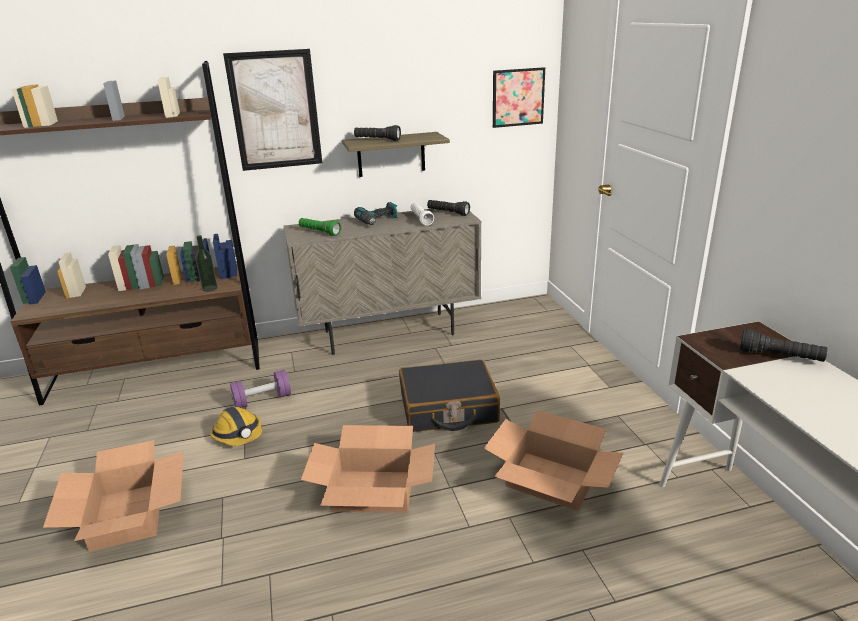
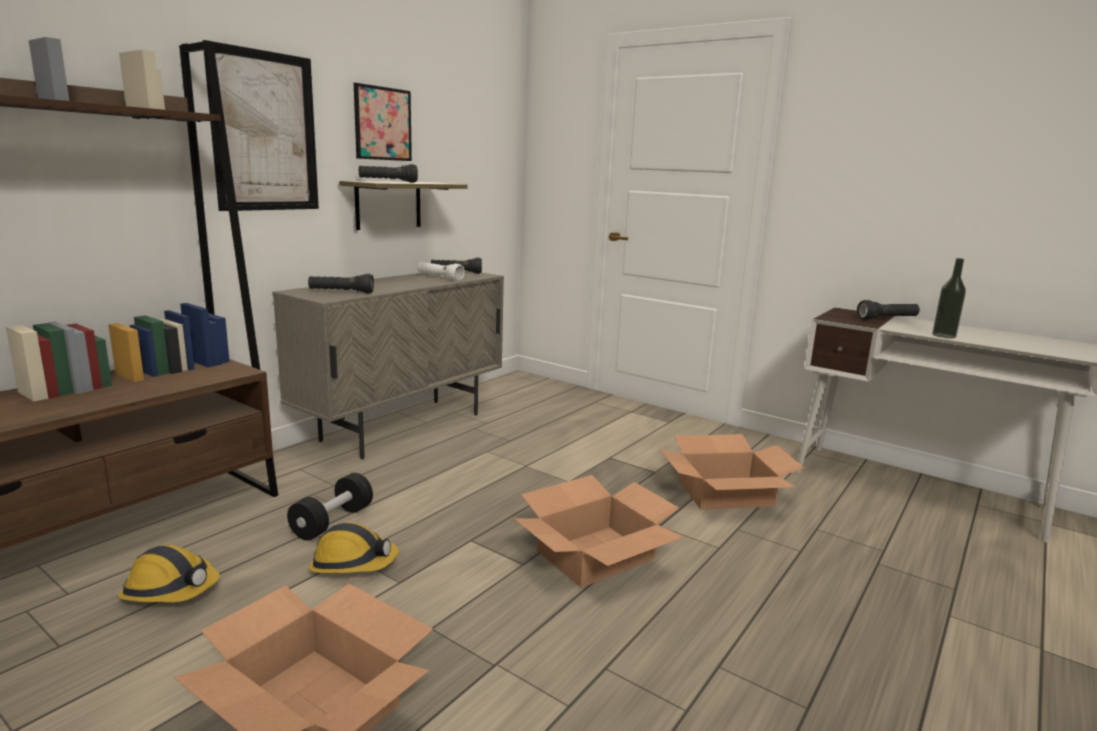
camera: 40 degrees left, 10 degrees down
(151, 417) = (171, 590): none -> hard hat
(210, 288) = (211, 376): bottle -> bottle (943, 335)
(262, 399) = (332, 522): purple dumbbell -> black dumbbell
(319, 232) = (341, 292): green flashlight -> black flashlight
(378, 221) = (393, 281): power drill -> none
(448, 408) = (563, 470): black suitcase -> none
(518, 97) = (496, 154): picture -> picture (383, 124)

